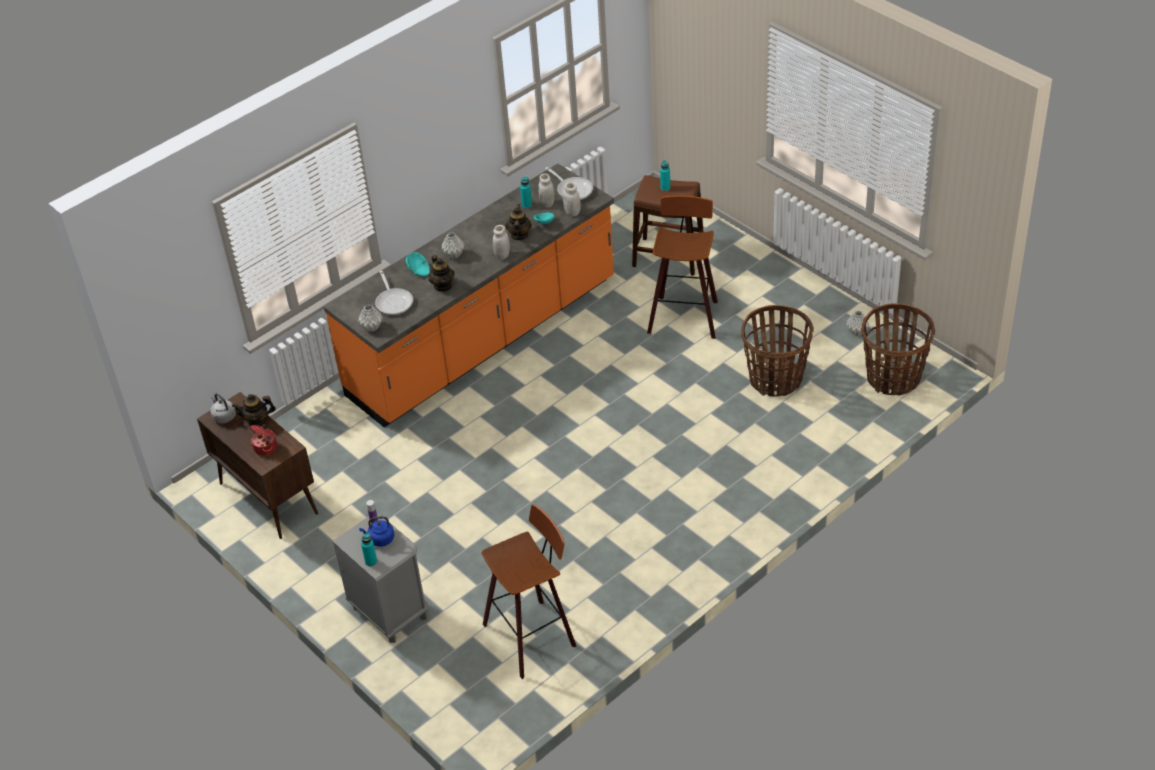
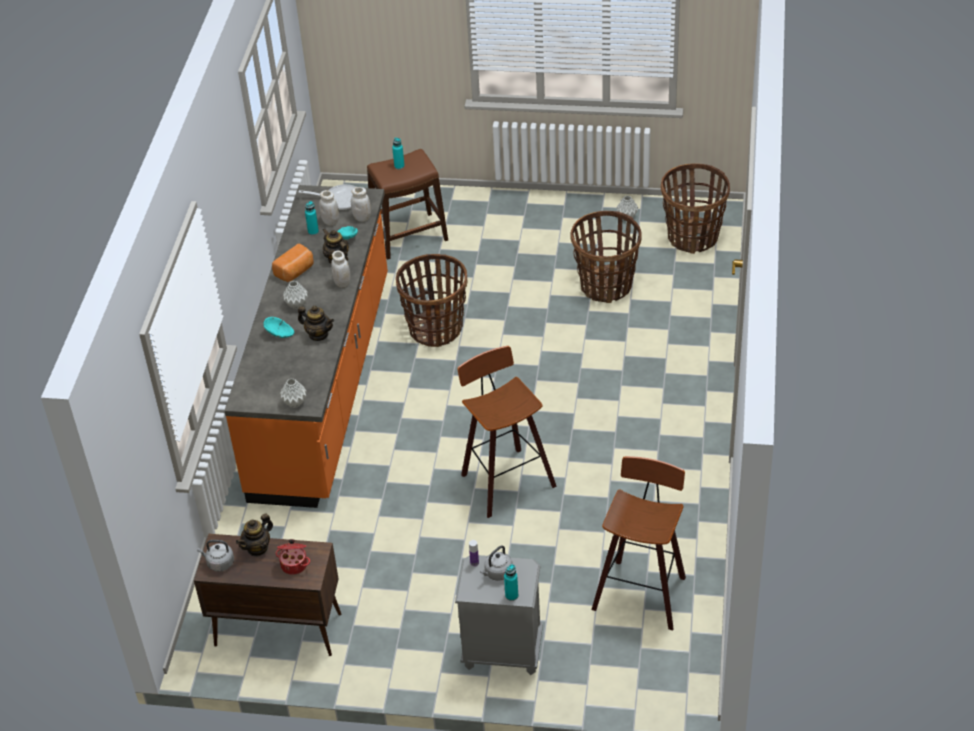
camera: 40 degrees left, 0 degrees up
(380, 539) = (497, 573): blue kettle -> grey kettle
(393, 301) = (288, 371): frying pan -> none
(481, 229) = (295, 271): none -> bread
(608, 341) = (435, 329): none -> basket
(684, 315) = (476, 275): stool -> stool (504, 480)

